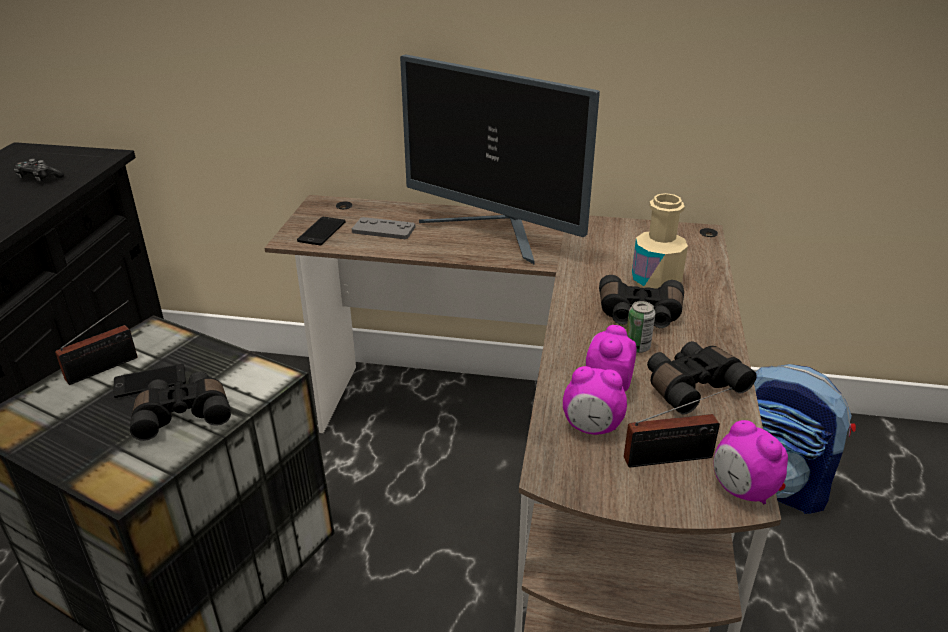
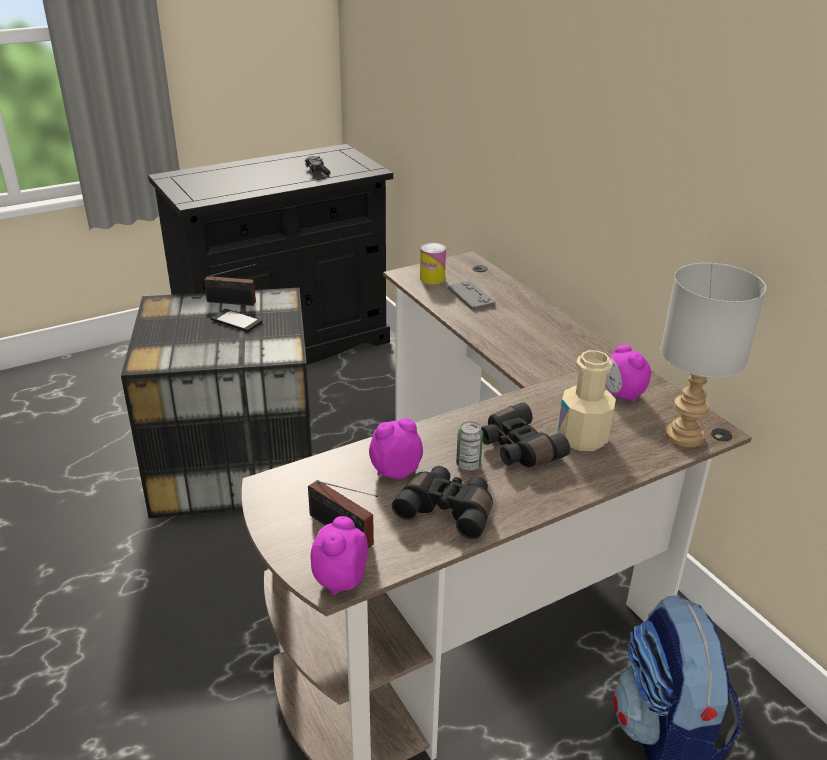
camera: 50 degrees right, 0 degrees up
(183, 414) = (219, 346): black binoculars -> none
(322, 231) = (432, 278): phone -> can
(495, 233) = (539, 338): monitor -> none
(592, 428) = (337, 483): alarm clock -> alarm clock (622, 395)
(698, 245) = (684, 437): none -> grey table lamp

